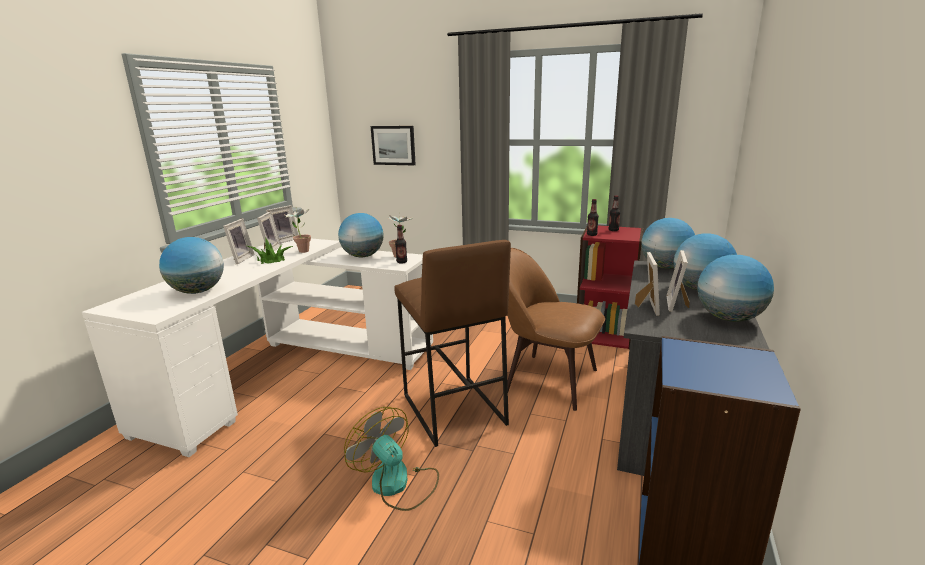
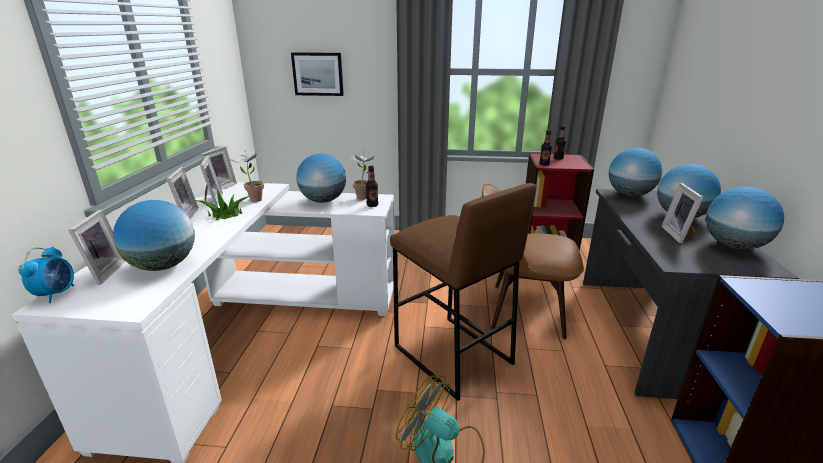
camera: 15 degrees left, 5 degrees up
(116, 302) = (56, 293): none -> alarm clock
(645, 307) = (655, 240): picture frame -> picture frame (103, 272)

